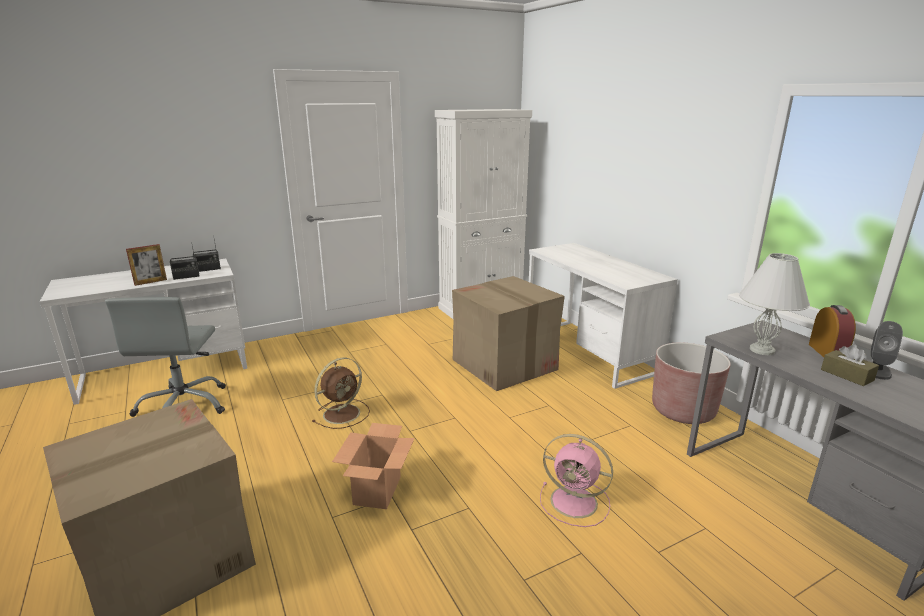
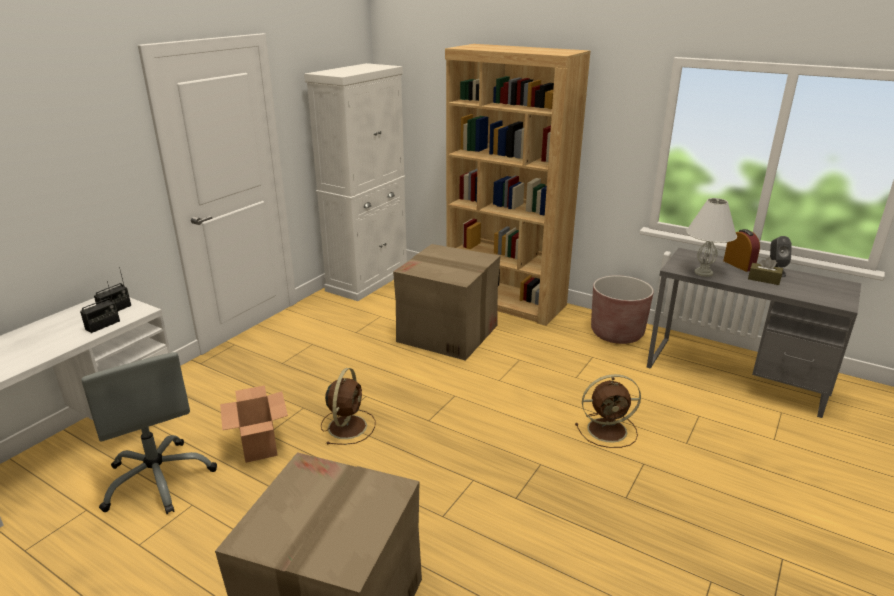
camera: 30 degrees left, 5 degrees up
(150, 282) = (65, 343): picture frame -> none
(377, 491) = (456, 480): cardboard box -> cardboard box (259, 446)
(576, 502) = (609, 430): pink fan -> brown fan
(588, 351) = (505, 301): white desk -> brown bookcase

